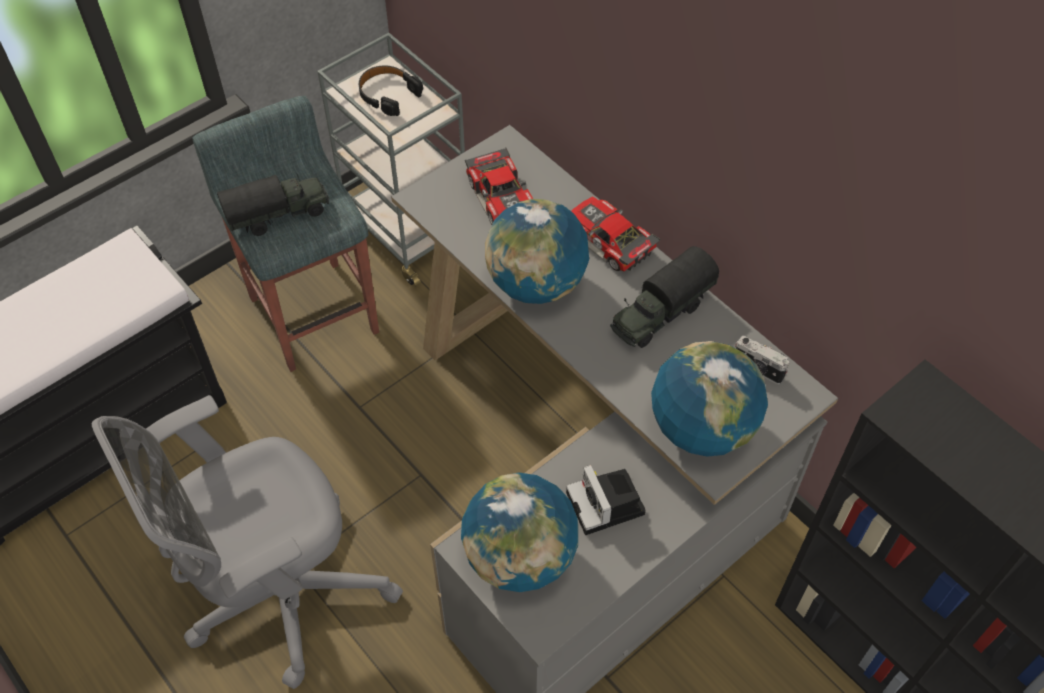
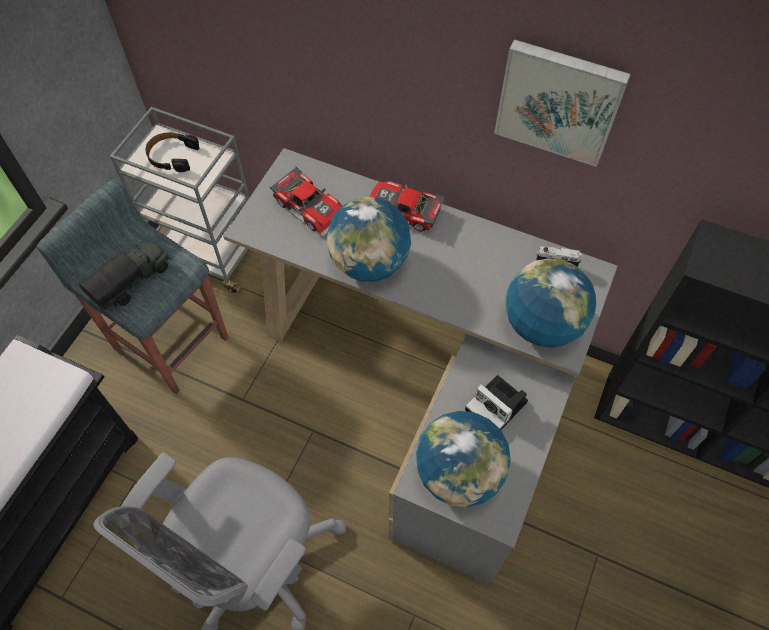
camera: 25 degrees left, 5 degrees up
(660, 314) = (469, 251): toy truck -> none
(788, 154) = (559, 101): none -> picture

